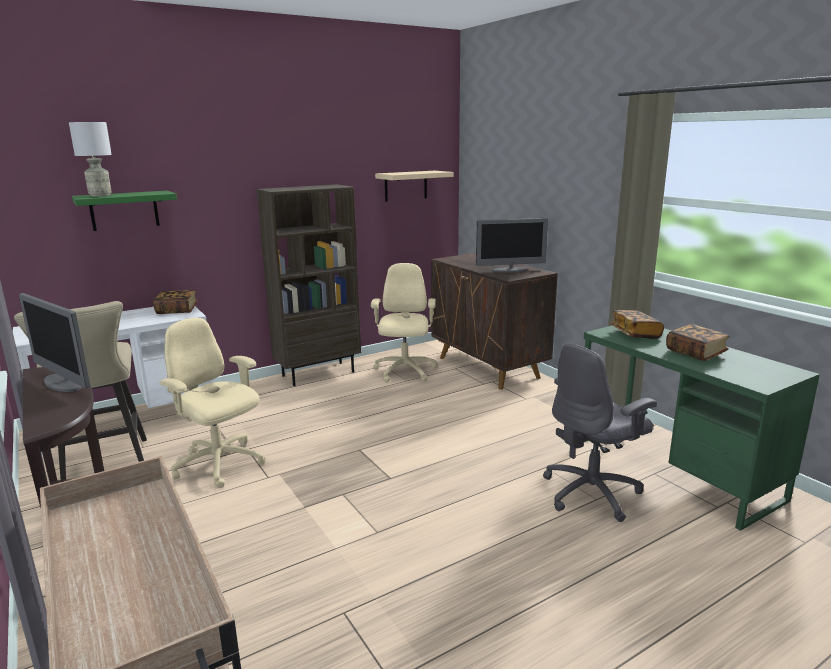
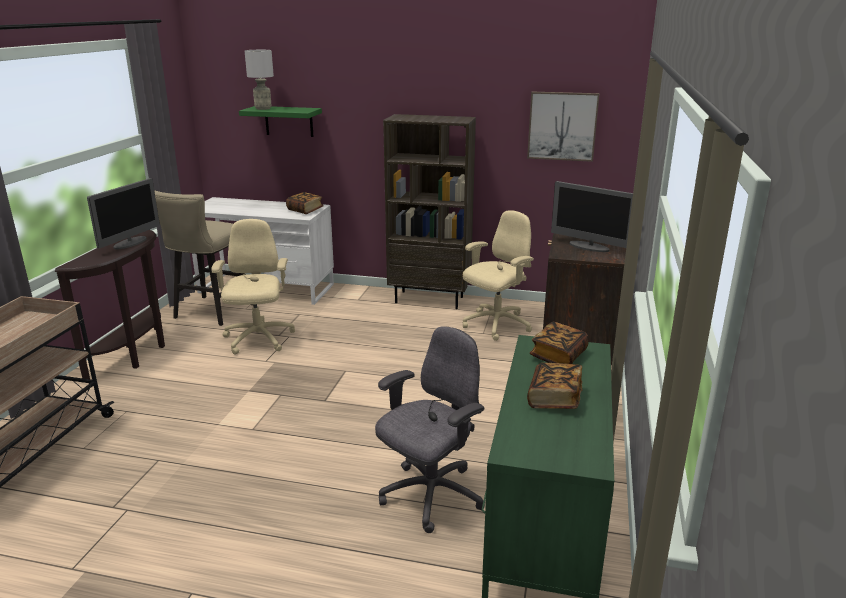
camera: 45 degrees right, 5 degrees up
(63, 383) = (130, 243): monitor -> monitor turned 150 degrees counterclockwise
(405, 186) = (562, 126): beige shelf -> picture
(592, 493) = (430, 496): grey office chair -> grey office chair turned 120 degrees clockwise

